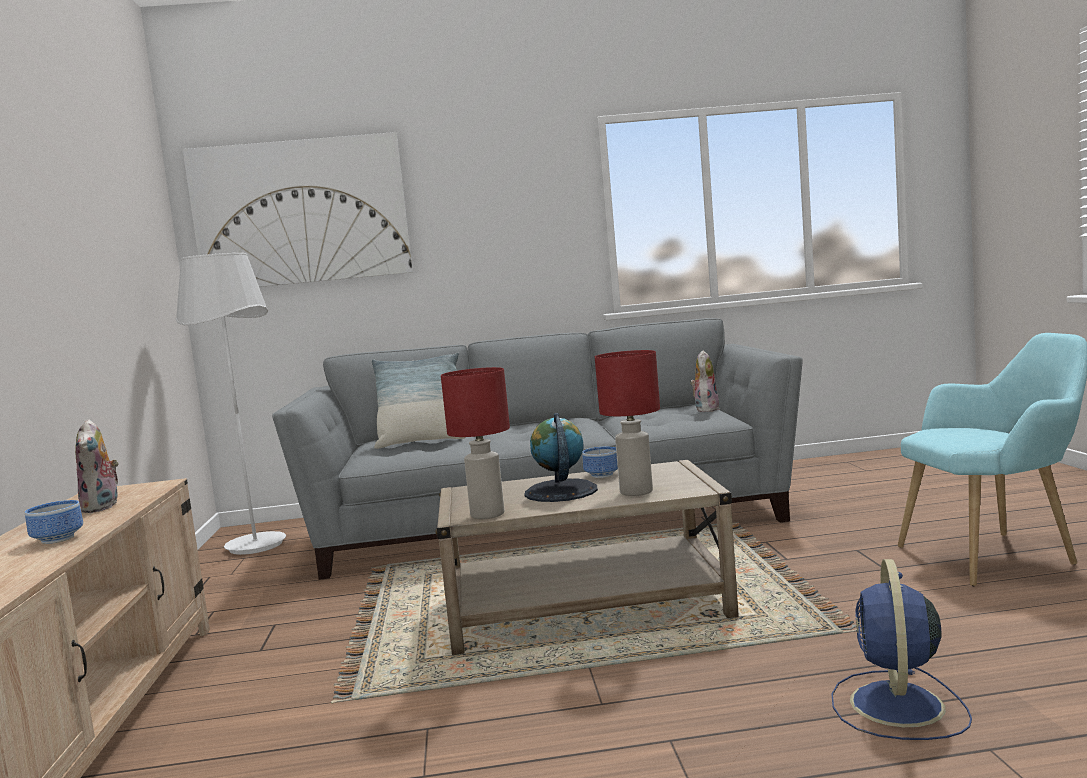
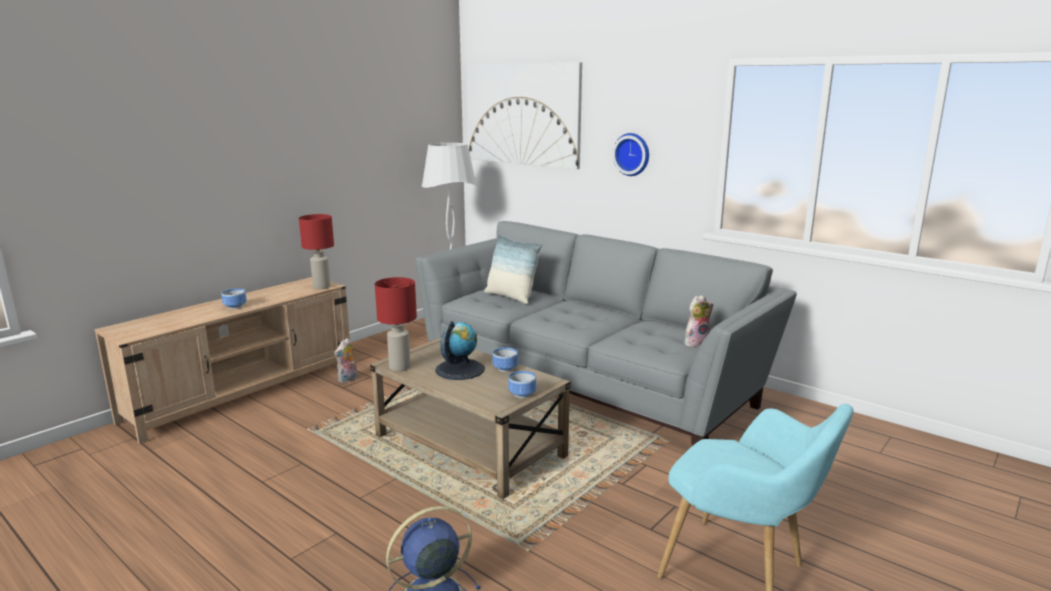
camera: 45 degrees right, 10 degrees up
(103, 507) = (286, 292): plush toy -> plush toy (348, 380)
(491, 240) = (632, 154): none -> wall clock
(635, 492) = (475, 390): red table lamp -> red table lamp (321, 287)
(687, 477) = (522, 394): none -> bowl

